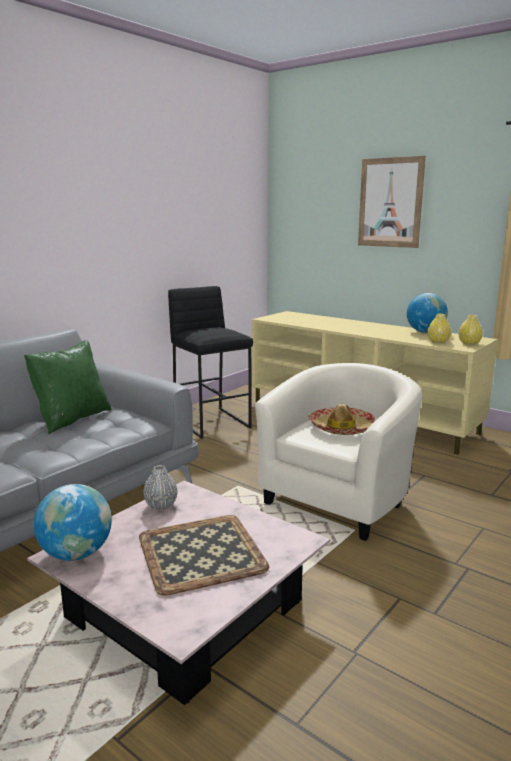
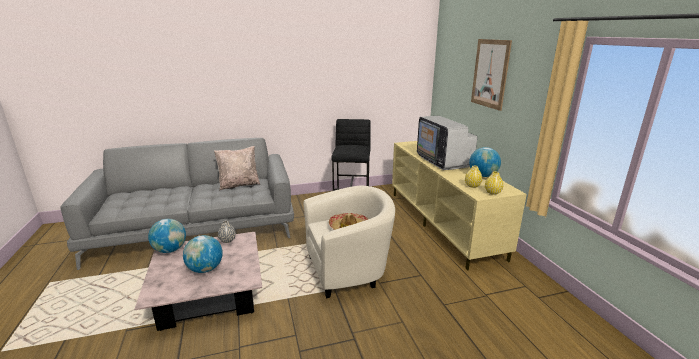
camera: 35 degrees right, 5 degrees up
(72, 419) = (239, 185): green pillow -> beige pillow
(200, 554) = (205, 269): tray -> globe
(355, 327) = (443, 161): none -> television

